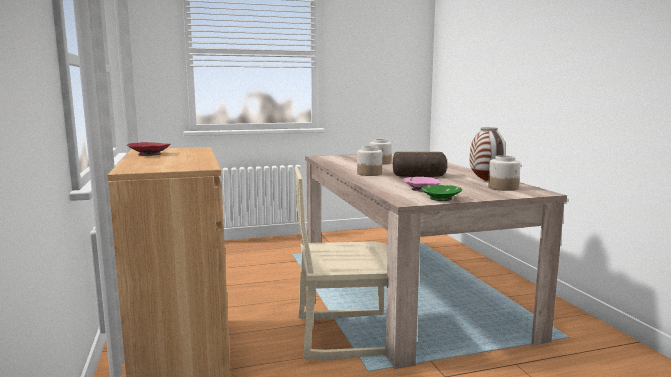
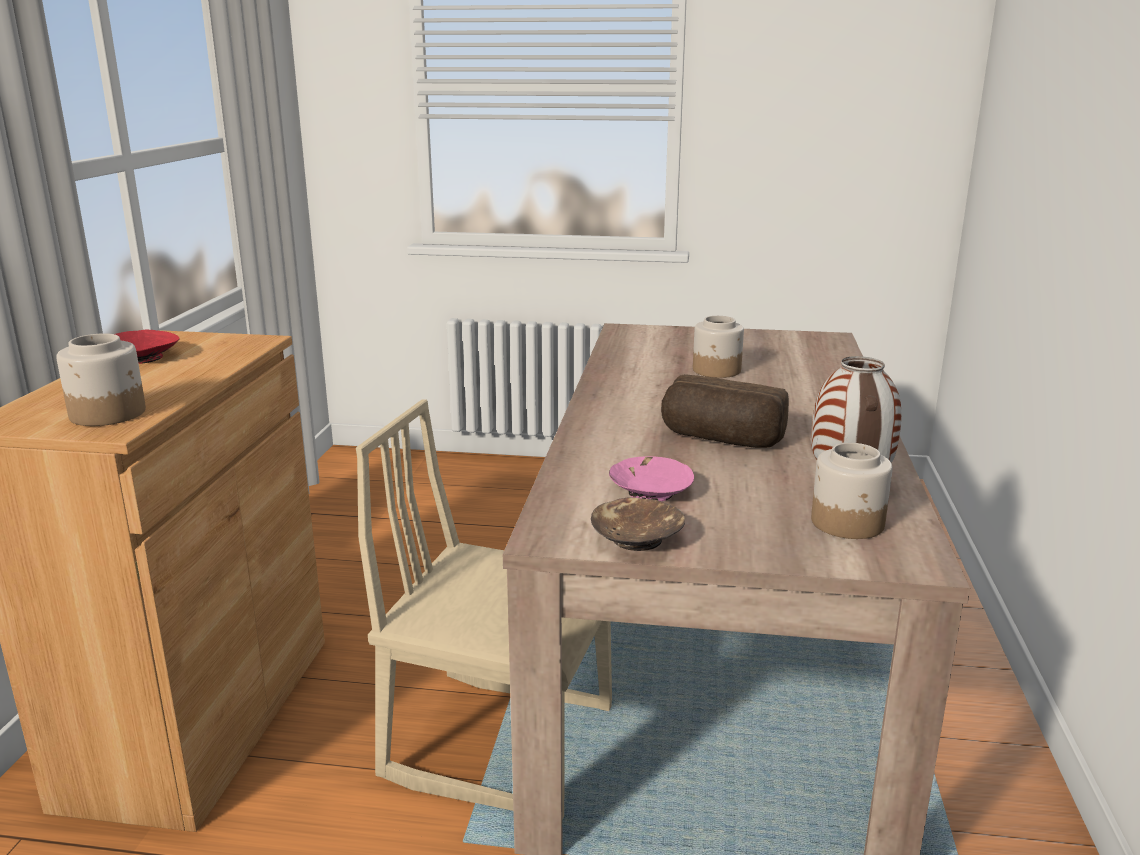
camera: 25 degrees right, 10 degrees up
(369, 174) = (631, 411): jar -> jar (109, 414)
(440, 198) = (637, 538): green bowl -> brown bowl

